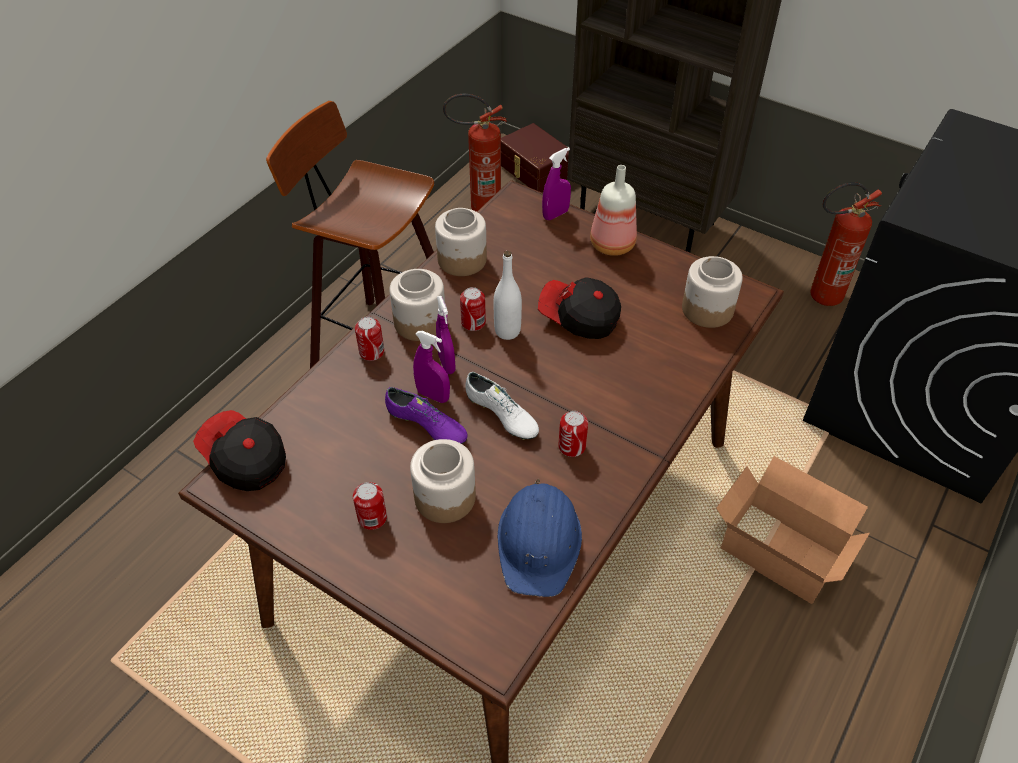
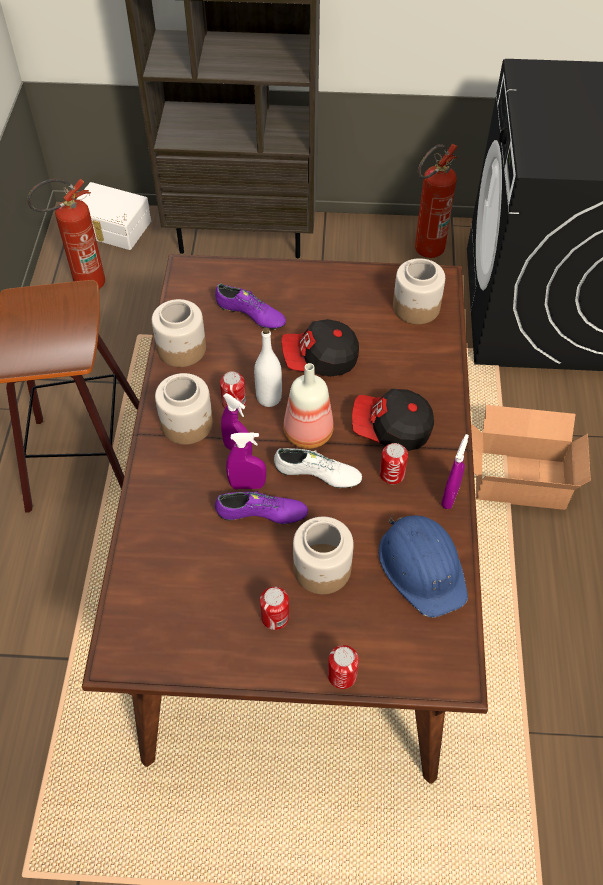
camera: 30 degrees left, 5 degrees up
(244, 460) = (122, 625): cap -> cap (391, 429)
(371, 352) = (163, 471): can -> can (342, 675)
(534, 170) = (112, 228): brown storage box -> white storage box
(543, 256) = (251, 315): none -> purple shoe
(555, 214) = (234, 272): purple spray bottle -> purple spray bottle (450, 496)
(611, 245) = (301, 282): bottle -> bottle (308, 434)

